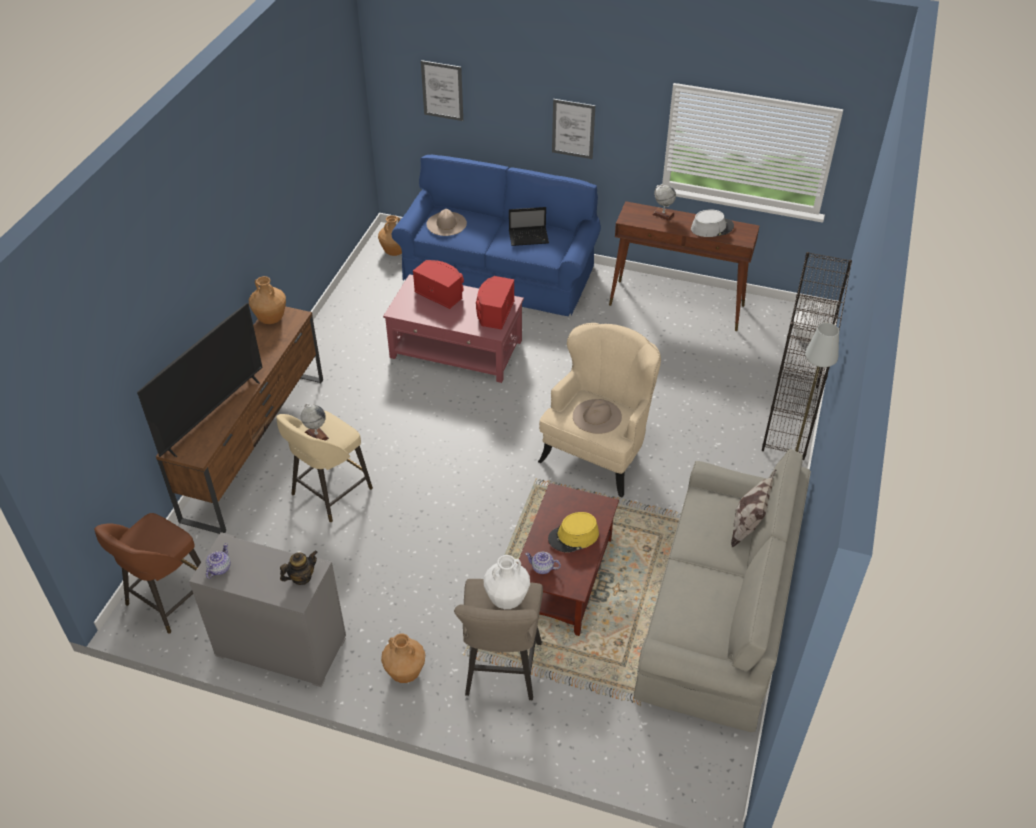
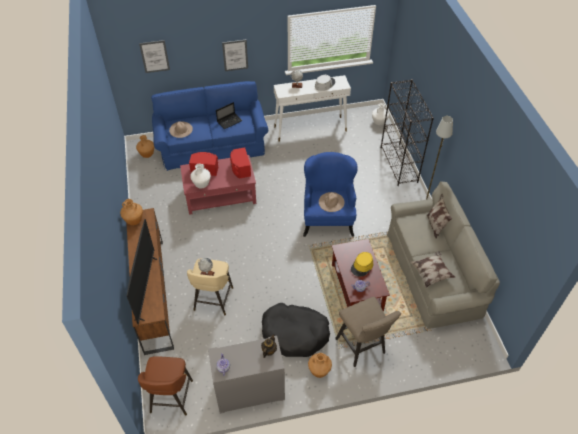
camera: 30 degrees left, 5 degrees up
(411, 599) = (295, 334): none -> black dog bed
(506, 600) = (367, 312): white vase -> white vase (201, 185)
(598, 453) = (327, 219): beige armchair -> blue armchair
(677, 305) = (310, 129): brown console table -> white console table
(678, 598) = (431, 273): none -> pillow

